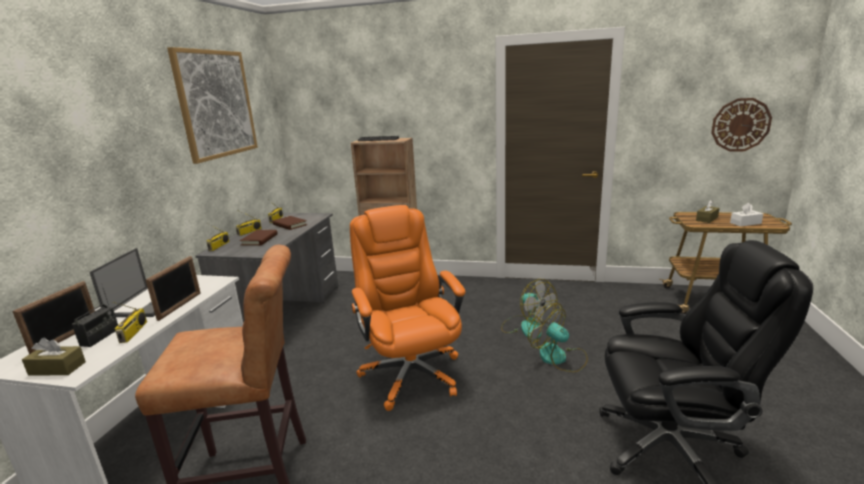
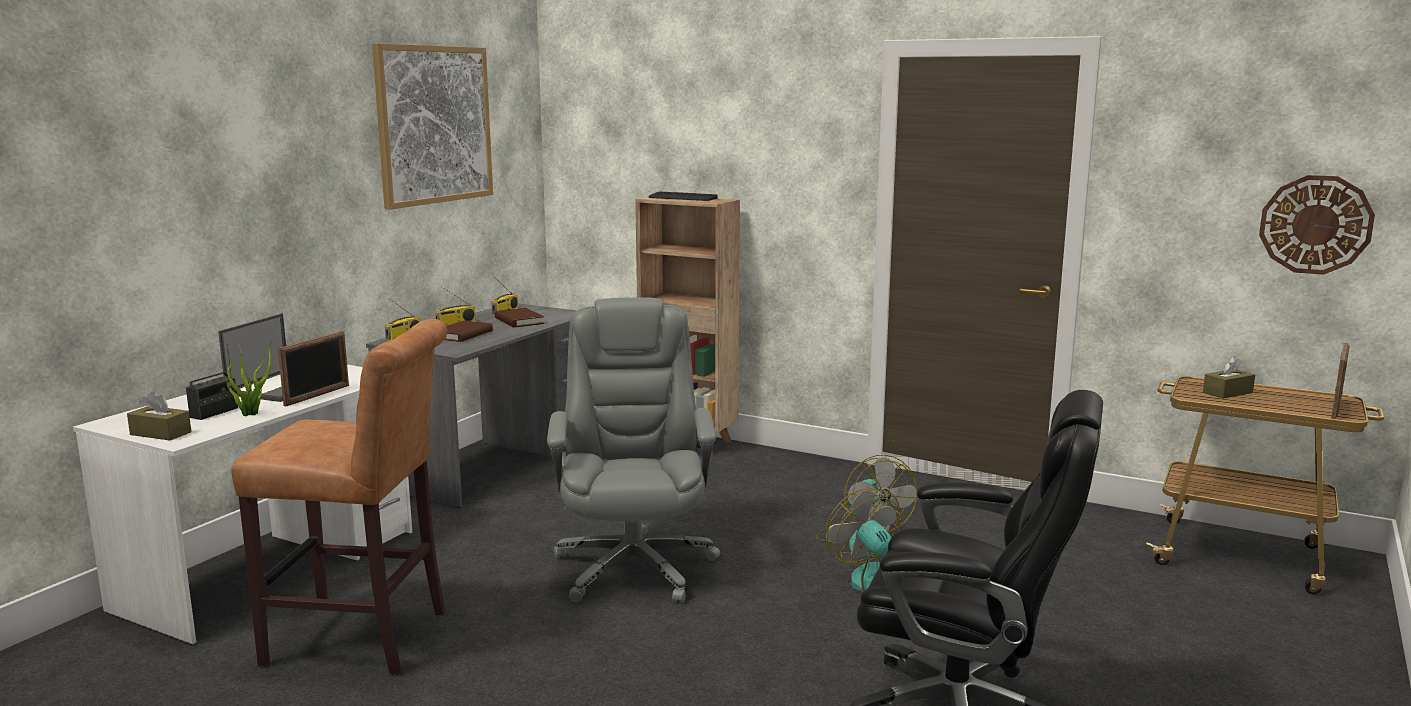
camera: 15 degrees right, 5 degrees down
(66, 338) = (178, 408): picture frame -> picture frame (1336, 408)
(134, 332) = (252, 413): radio -> potted plant
(411, 373) = (634, 566): orange office chair -> grey office chair
(745, 223) = (1291, 406): white tissue box -> none

